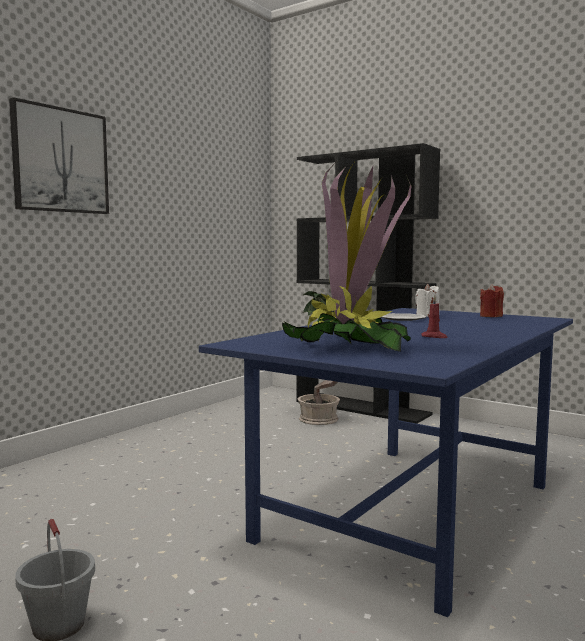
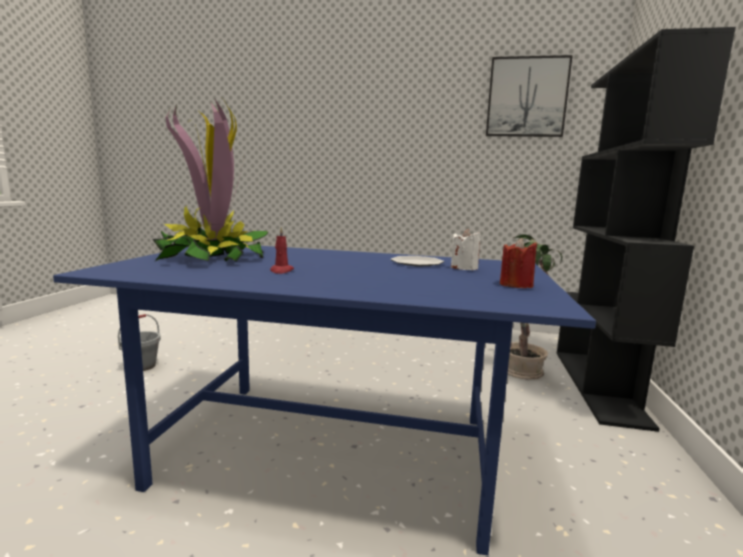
camera: 65 degrees right, 5 degrees up
(60, 160) = (361, 123): picture -> picture (526, 97)

